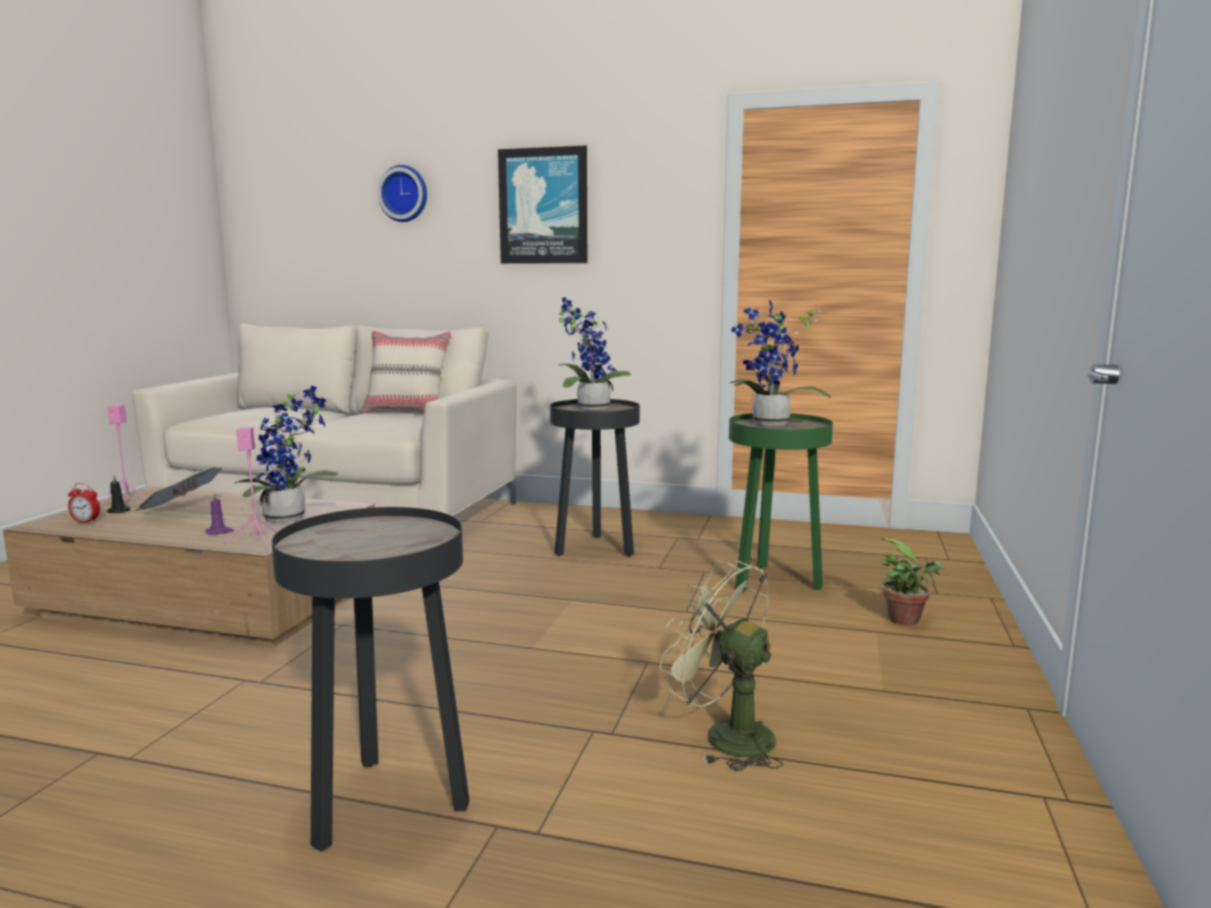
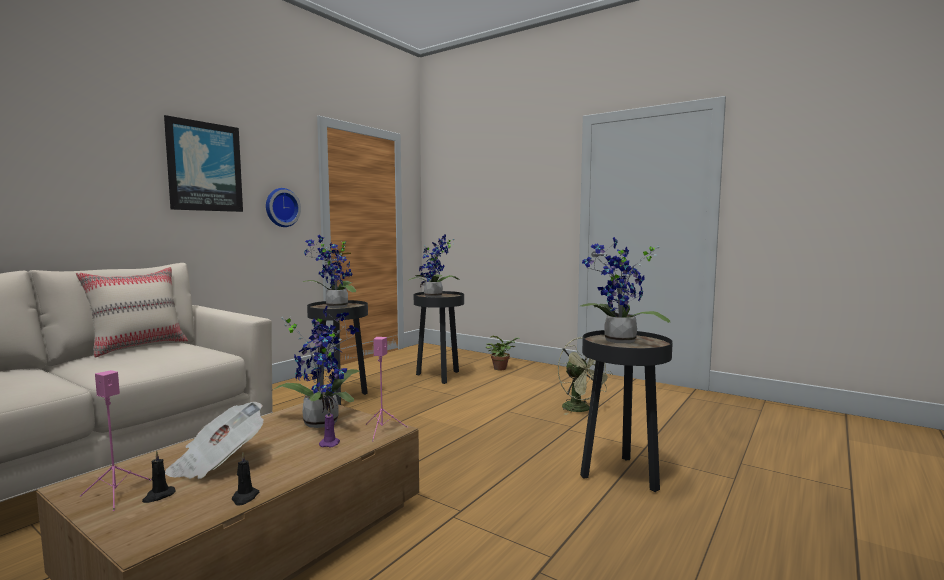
camera: 70 degrees left, 5 degrees down
(86, 522) = (182, 510): alarm clock -> none
(99, 531) = (244, 498): none -> black candle
(372, 534) = (617, 342): none -> potted plant
(404, 194) = (53, 136): wall clock -> wall clock (281, 207)
(725, 736) = (581, 409): green fan -> green fan turned 90 degrees counterclockwise
(774, 582) = (439, 377): green side table -> black side table

